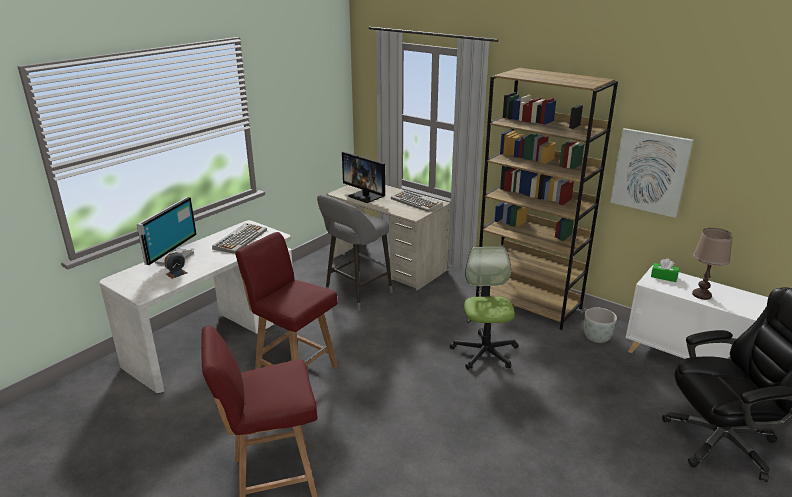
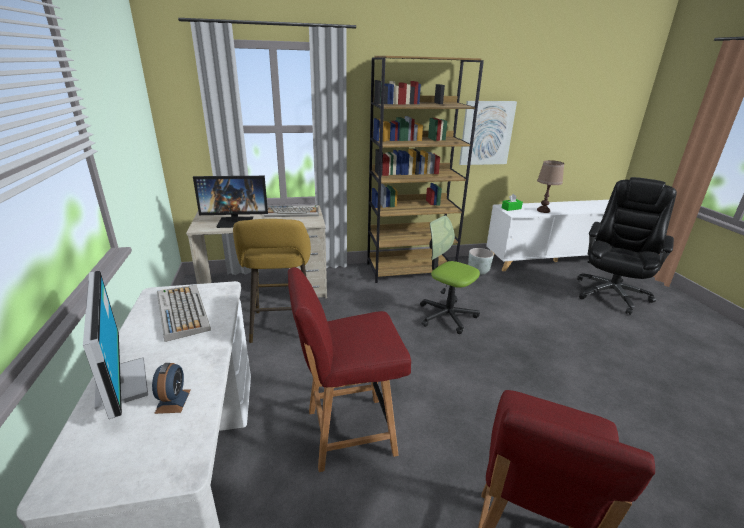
camera: 50 degrees left, 0 degrees up
(355, 294) = (281, 328): grey stool -> yellow stool

